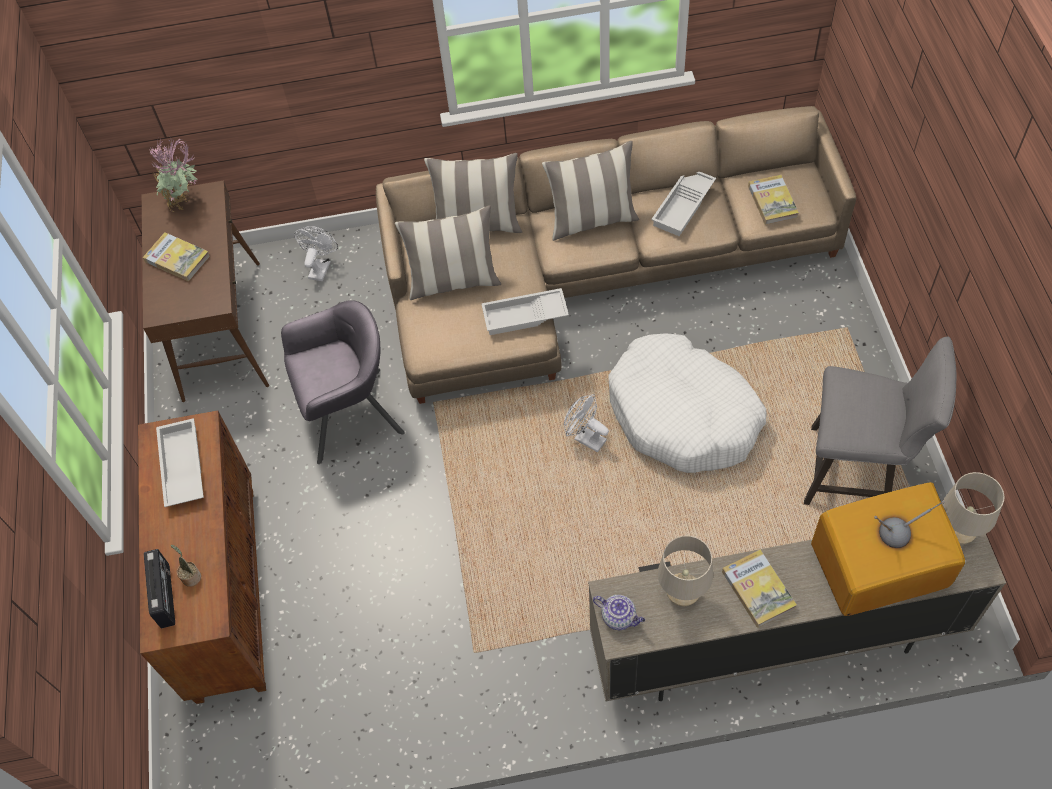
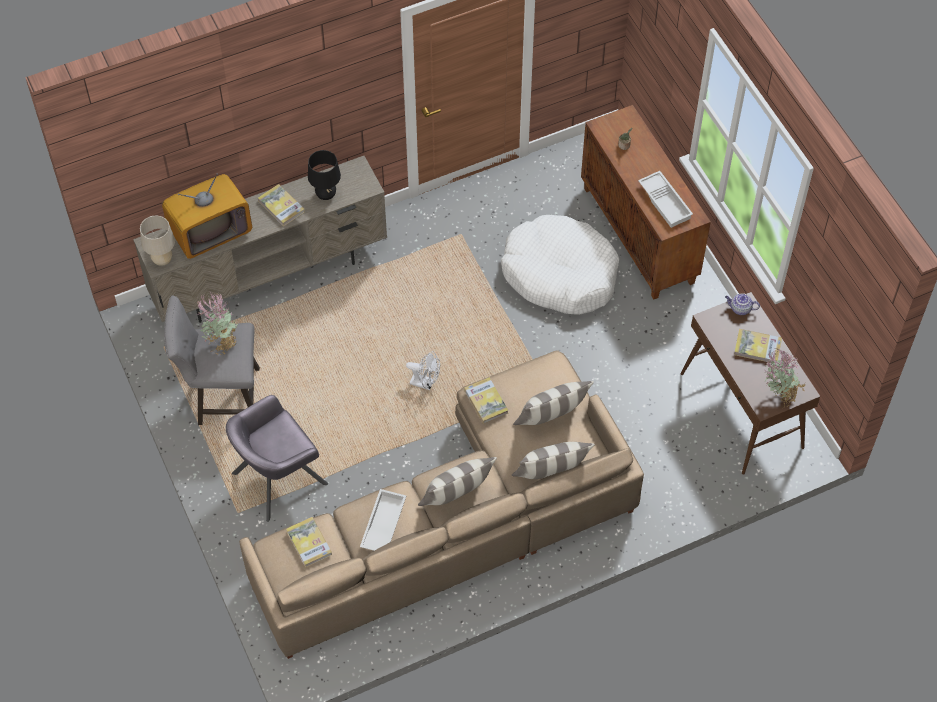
camera: 160 degrees right, 0 degrees up
(166, 596) = (633, 133): radio -> none
(320, 267) = (688, 482): white fan -> none
(350, 415) = (607, 365): grey armchair -> grey armchair (278, 478)
(524, 317) = (486, 401): white tray -> book
(619, 617) = (361, 176): teapot -> teapot (740, 309)
(682, 595) = (326, 195): beige table lamp -> black table lamp
(683, 415) = (356, 415): white dog bed -> white dog bed (560, 274)
(866, 416) = (222, 342): none -> potted plant

